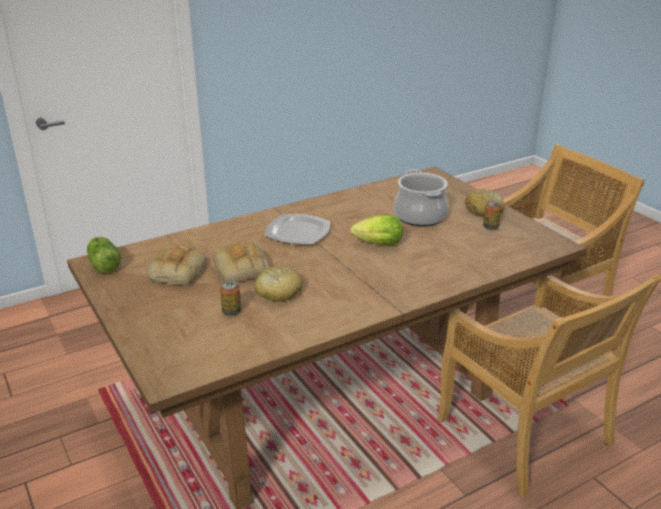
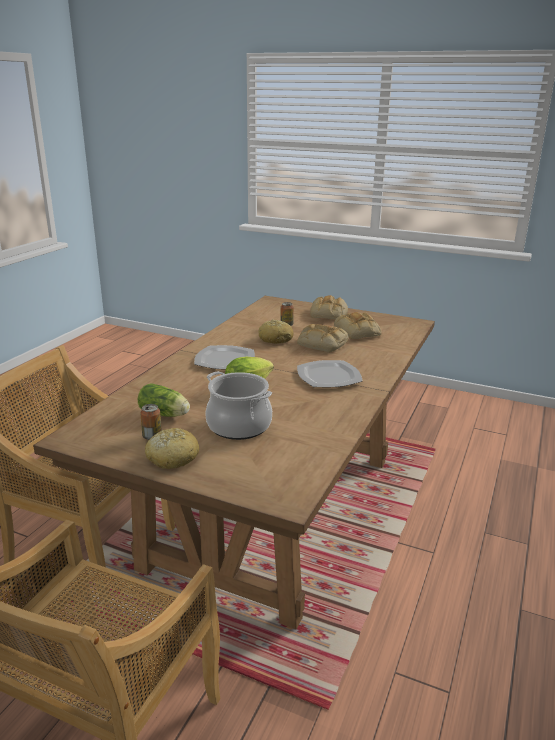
camera: 145 degrees right, 5 degrees down
(104, 264) = (408, 324): lettuce -> lettuce (165, 414)
(148, 314) = (329, 314): none -> bread
(368, 281) = (224, 360): none -> plate

